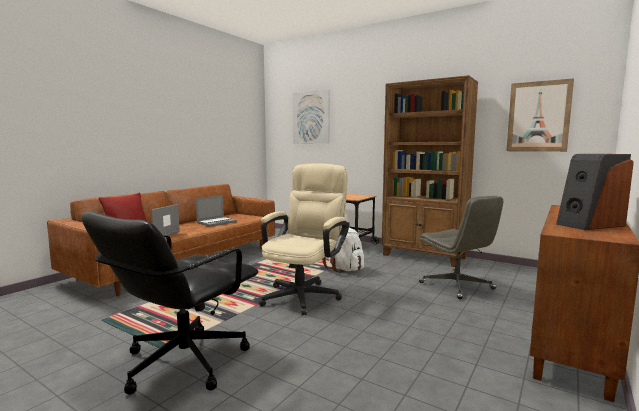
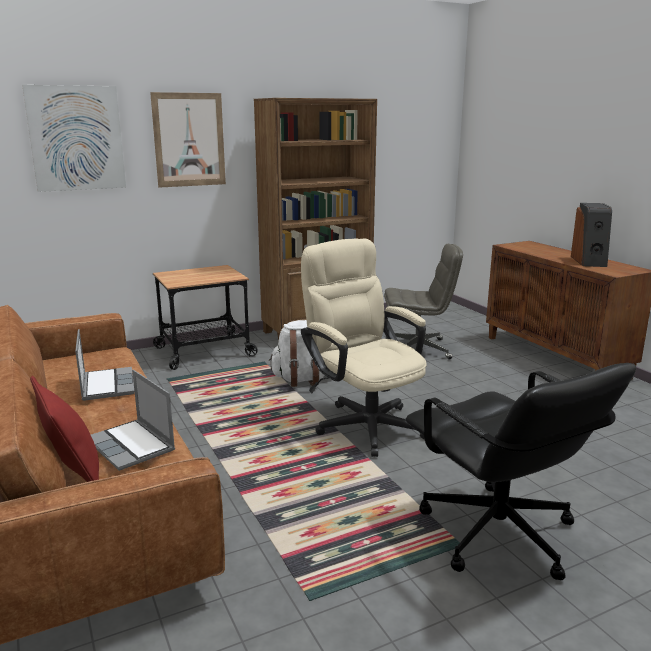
camera: 60 degrees left, 10 degrees up
(538, 116) = (403, 145): picture -> picture (189, 140)

